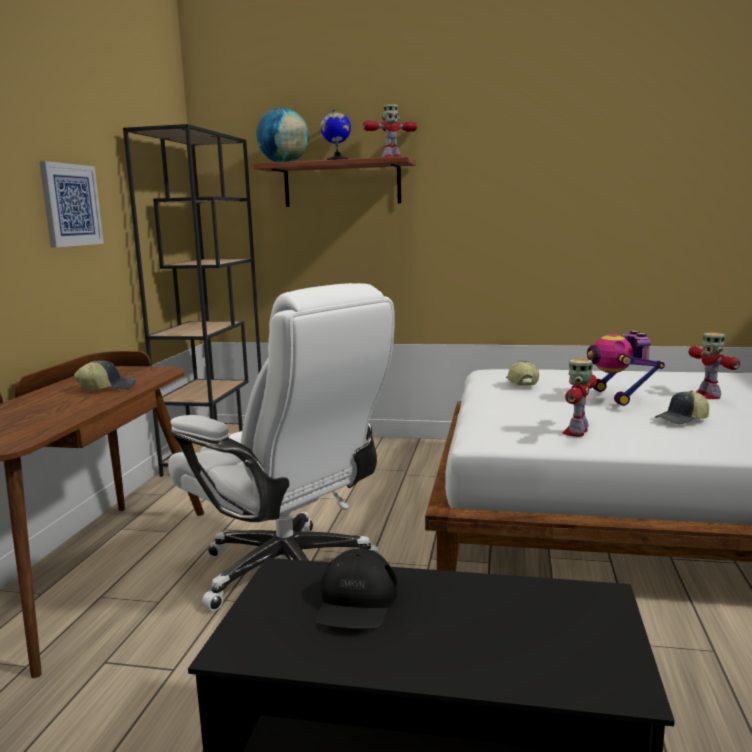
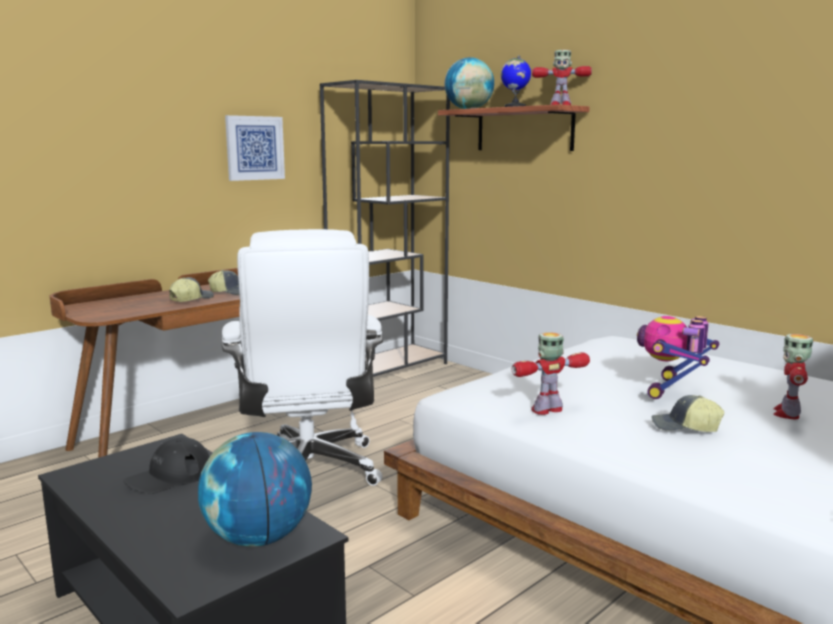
camera: 35 degrees right, 0 degrees up
(521, 382) = (607, 355): cap -> cap (191, 299)
(572, 618) = (258, 538): none -> globe

